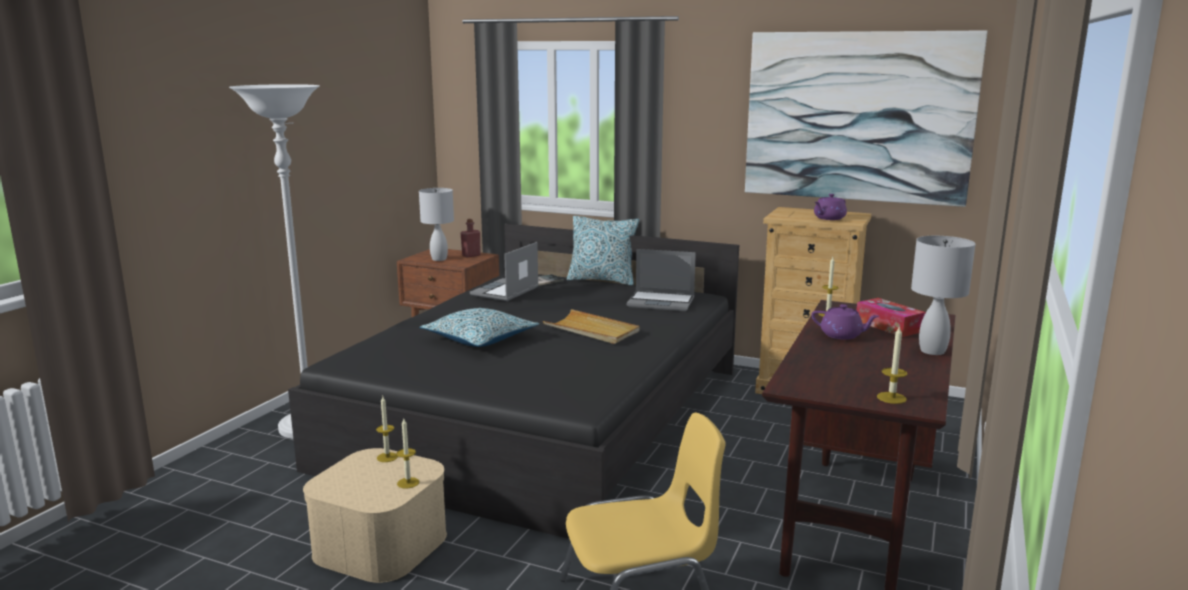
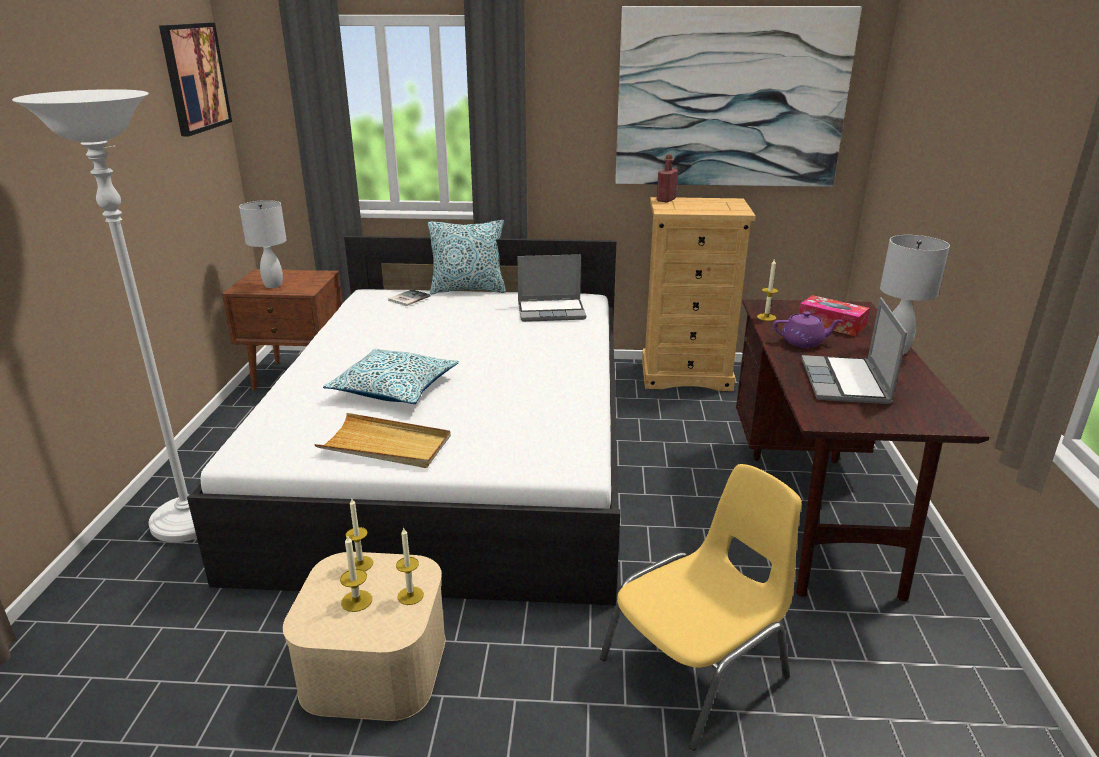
camera: 20 degrees left, 10 degrees up
(403, 88) = (195, 77): none -> picture
(471, 255) = (308, 276): red bottle -> red bottle (666, 200)
(505, 292) = (376, 319): laptop -> laptop (846, 383)
(543, 416) = (455, 453): black bed -> white bed
(592, 330) = (510, 358): beige tray -> beige tray (385, 445)
(828, 218) = (714, 208): purple teapot -> none
(891, 398) = (919, 415): candle -> candle (356, 601)

